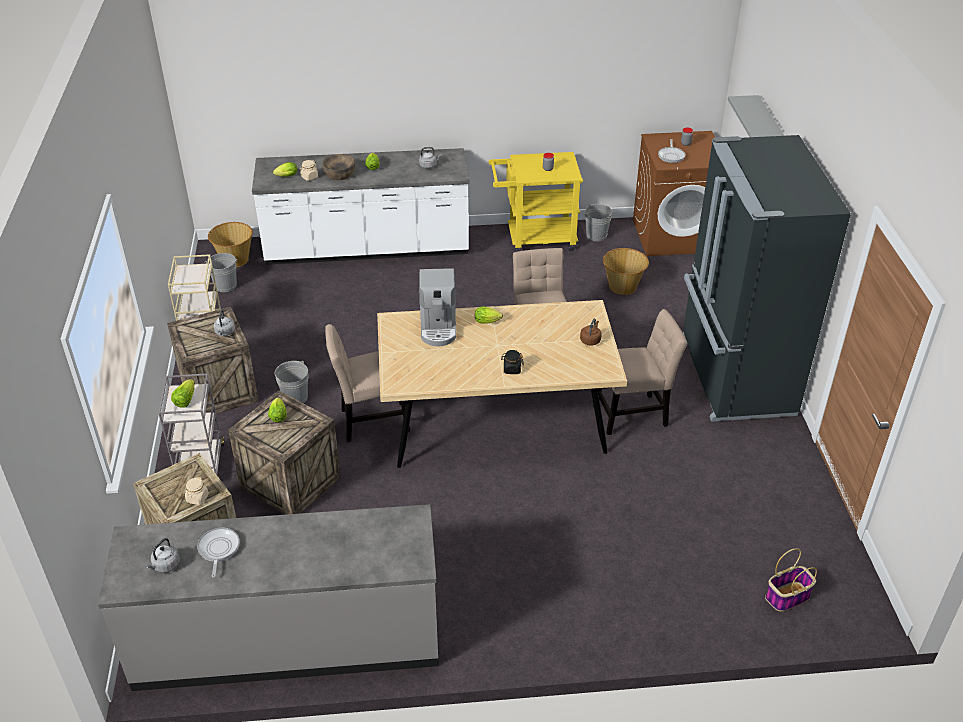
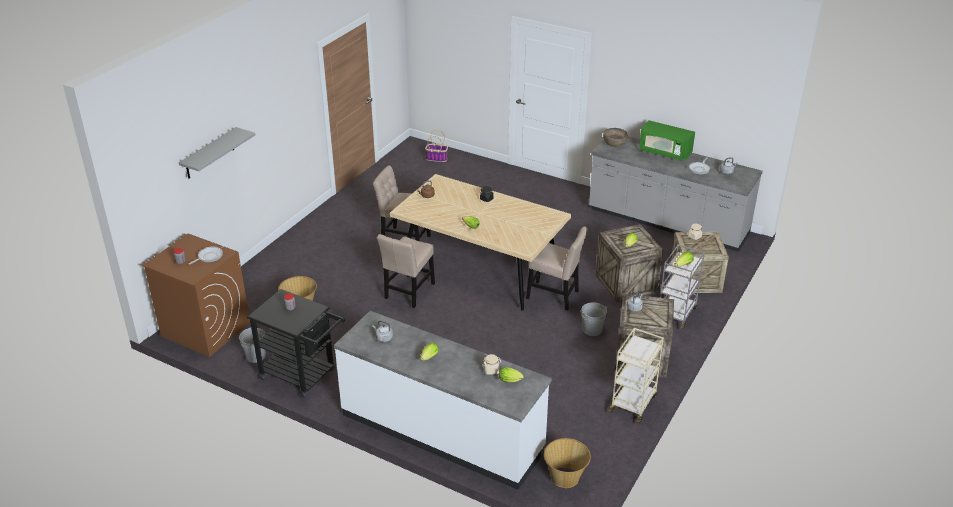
camera: 145 degrees left, 5 degrees down
(225, 285) = (589, 450): grey bucket -> none
(302, 566) = (664, 152): none -> green microwave
(339, 174) = (463, 362): brown bowl -> brown bowl (614, 142)
(438, 327) = (503, 234): coffee machine -> none
(534, 239) = (303, 376): yellow cart -> black cart
(733, 376) = (323, 233): black fridge -> none

